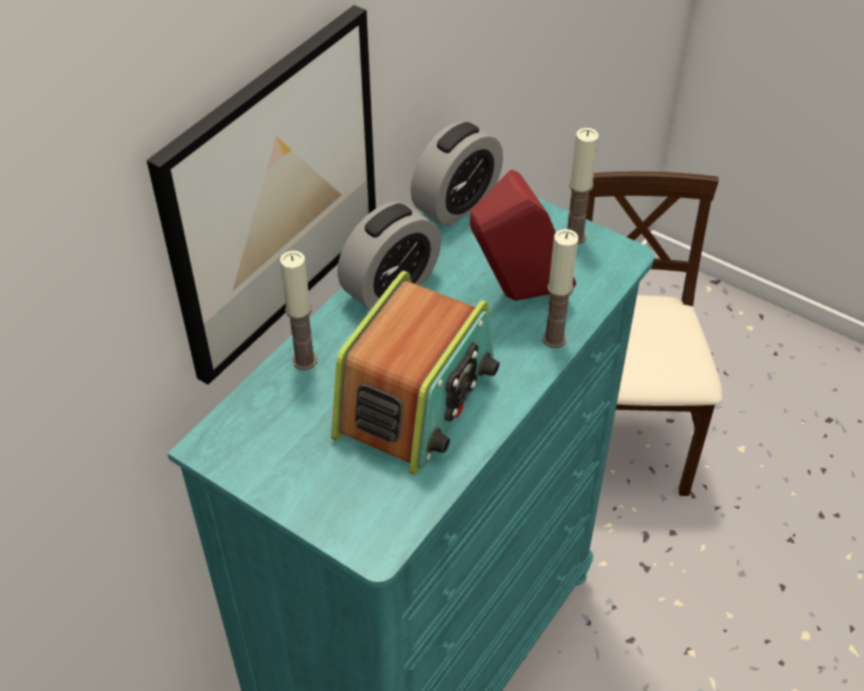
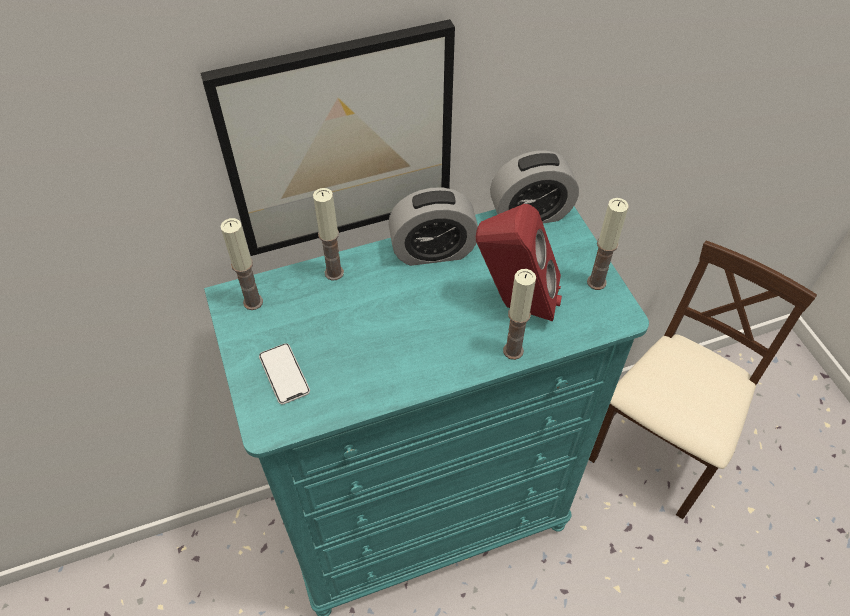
camera: 35 degrees right, 5 degrees up
(241, 436) = (253, 302): none -> candle
(346, 487) = (284, 374): none -> phone
(417, 399) = (381, 340): radio -> none

